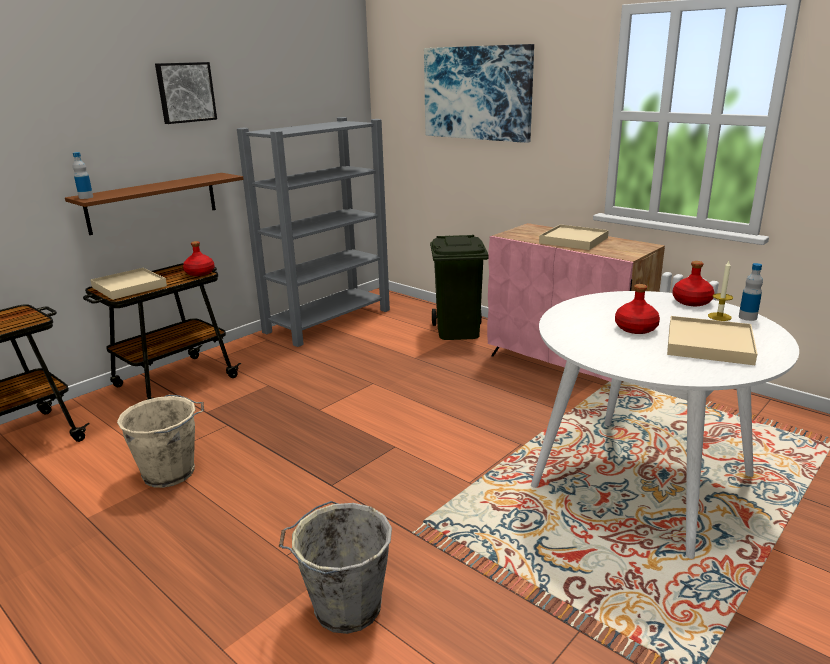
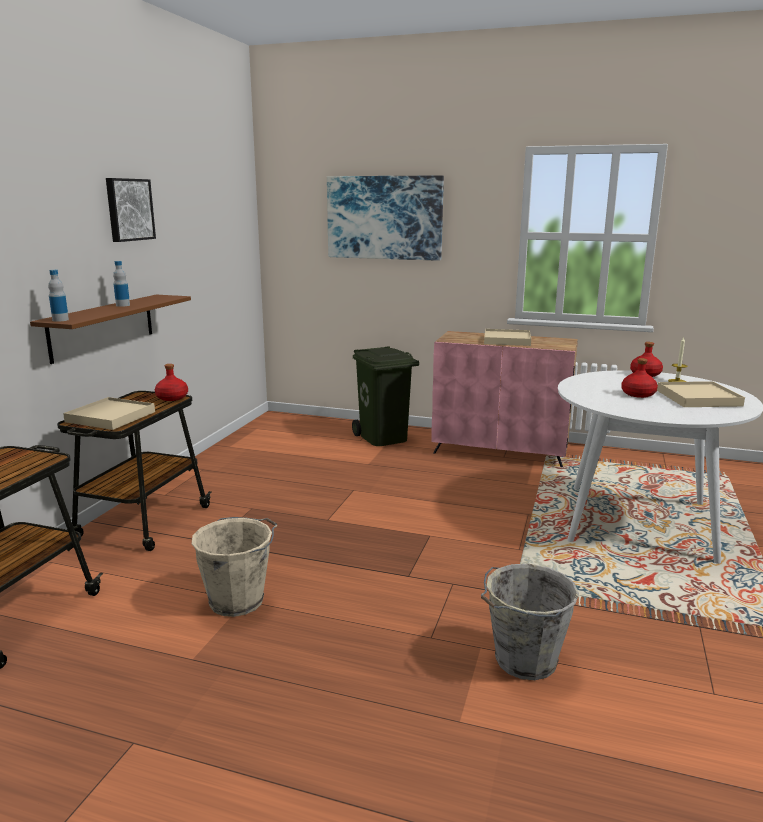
camera: 25 degrees left, 5 degrees down
(328, 321) = (249, 445): grey bookcase -> none
(747, 317) = (694, 380): bottle -> bottle (123, 305)

